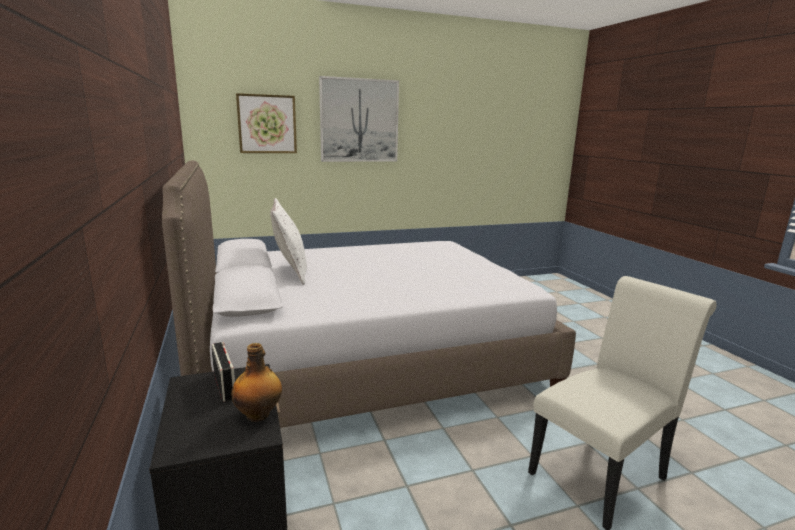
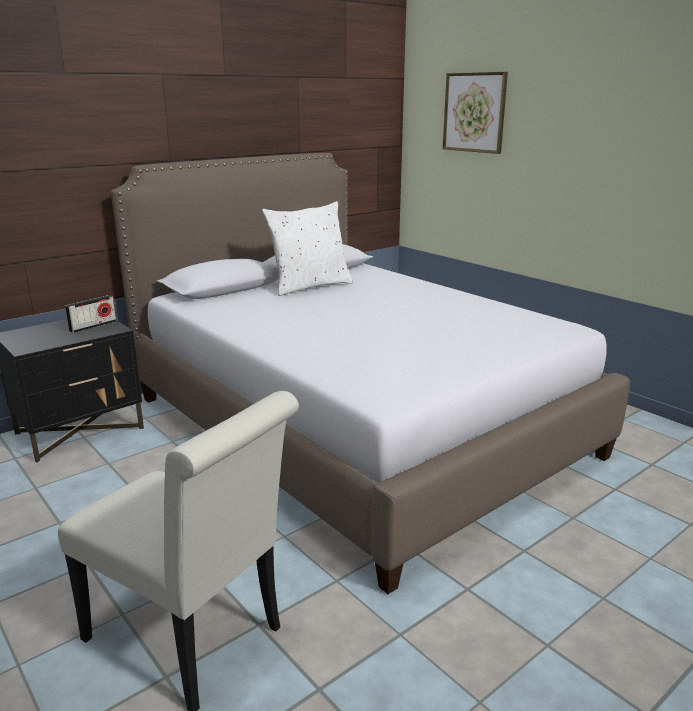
camera: 70 degrees right, 5 degrees up
(259, 415) = (51, 343): bottle -> none
(359, 120) = (589, 106): picture -> none

